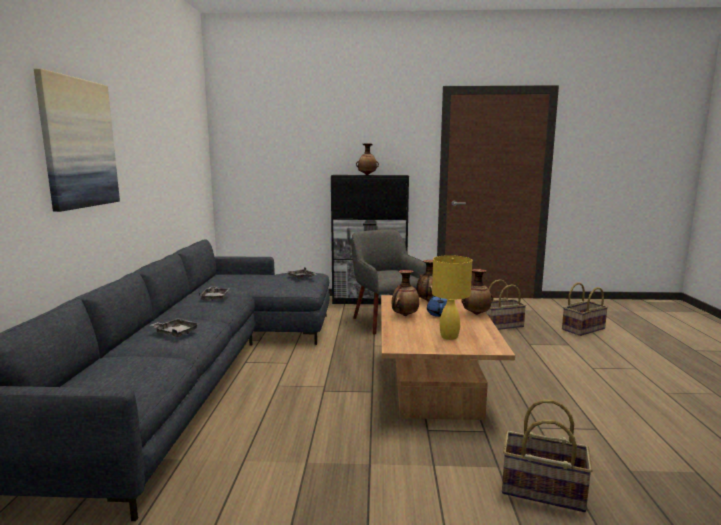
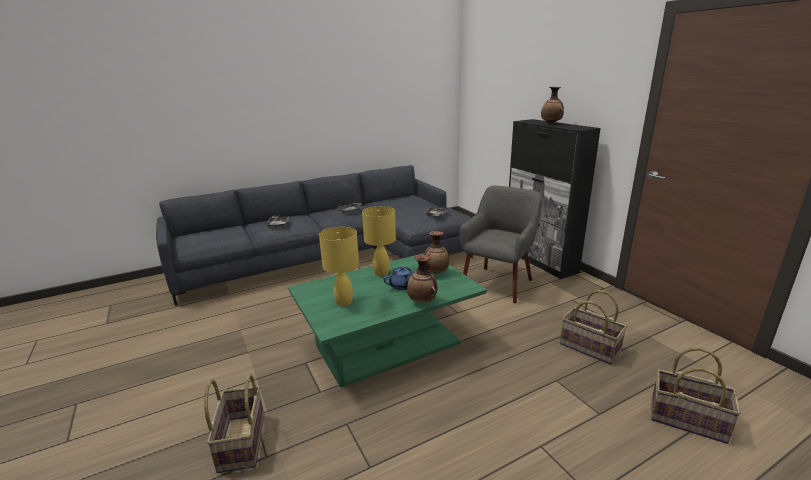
camera: 60 degrees right, 10 degrees up
(78, 143) = (266, 97): picture -> none
(404, 315) = (382, 273): vase -> yellow table lamp
(434, 383) = (388, 344): brown coffee table -> green coffee table

